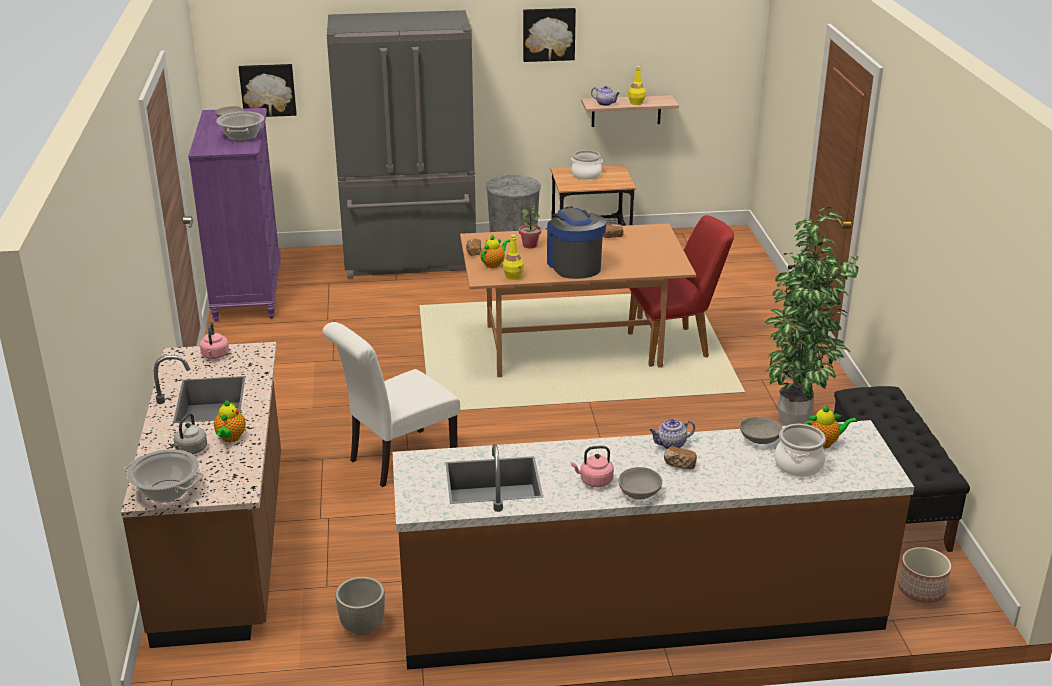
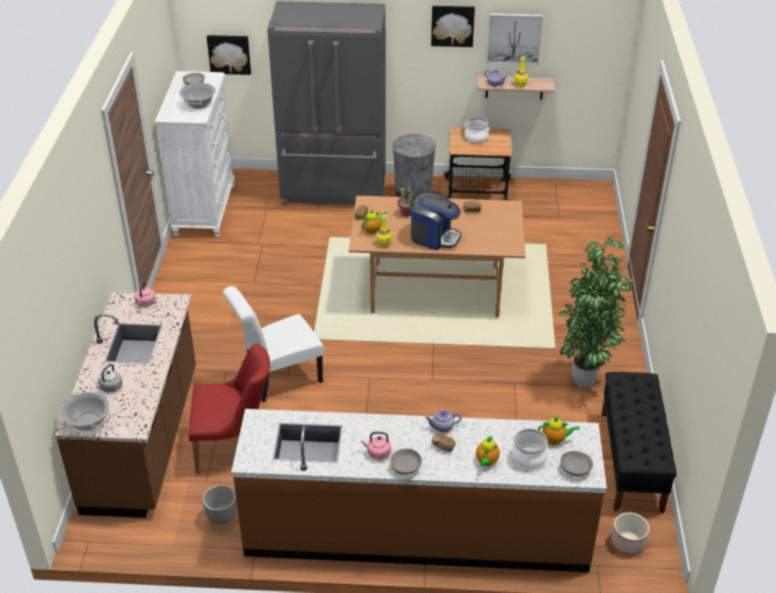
camera: 10 degrees right, 10 degrees up
(230, 438) = (139, 380): teapot -> teapot (486, 462)
(247, 292) = (204, 210): purple dresser -> white dresser
(574, 265) = (433, 237): coffee machine -> coffee machine turned 120 degrees clockwise
(623, 46) = (514, 38): none -> picture
(676, 345) = (516, 297): red chair -> red chair (234, 448)
(759, 440) = (508, 431): grey bowl -> grey bowl (575, 470)

